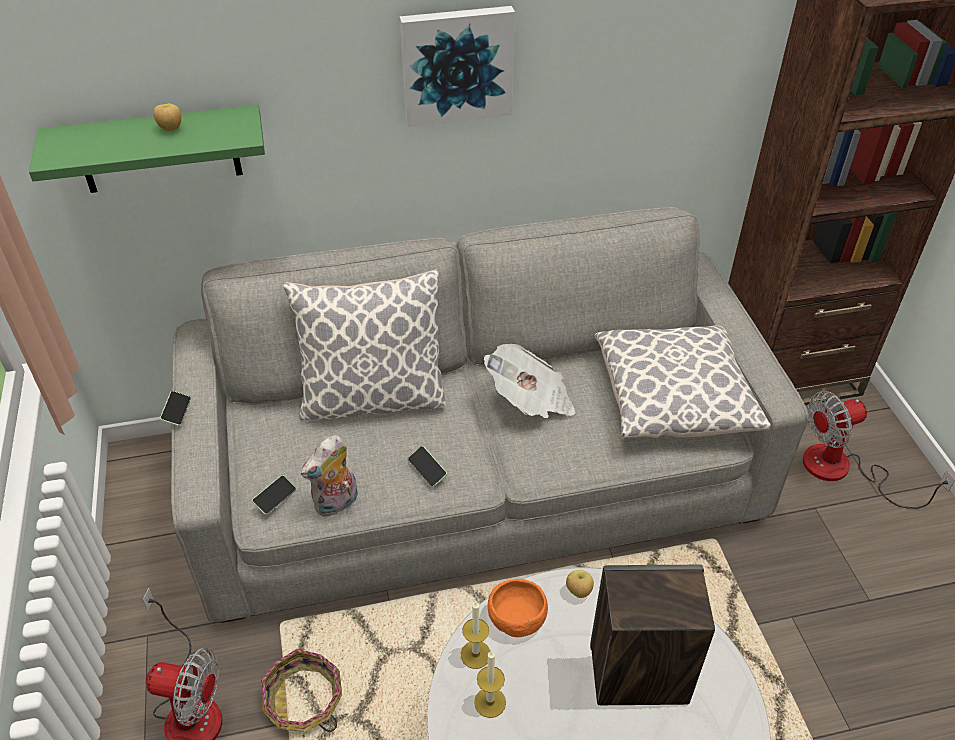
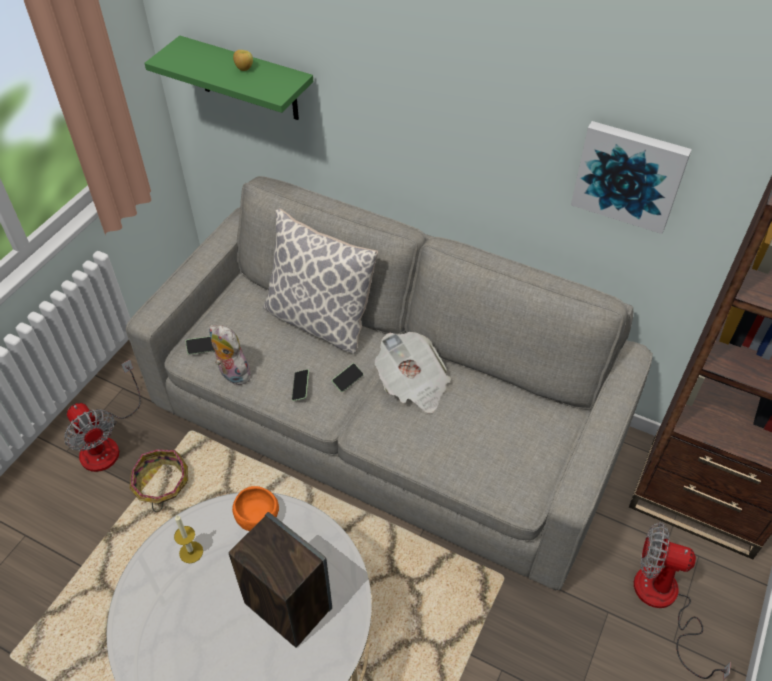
camera: 40 degrees right, 5 degrees up
(177, 412) = (188, 260): phone -> phone (347, 380)
(336, 504) = (232, 374): plush toy -> plush toy turned 45 degrees clockwise
(456, 64) = (458, 102): picture -> picture (629, 175)
(475, 654) = (212, 519): candle -> none
(578, 591) = (309, 528): apple -> none
(672, 399) = (514, 449): pillow -> none

